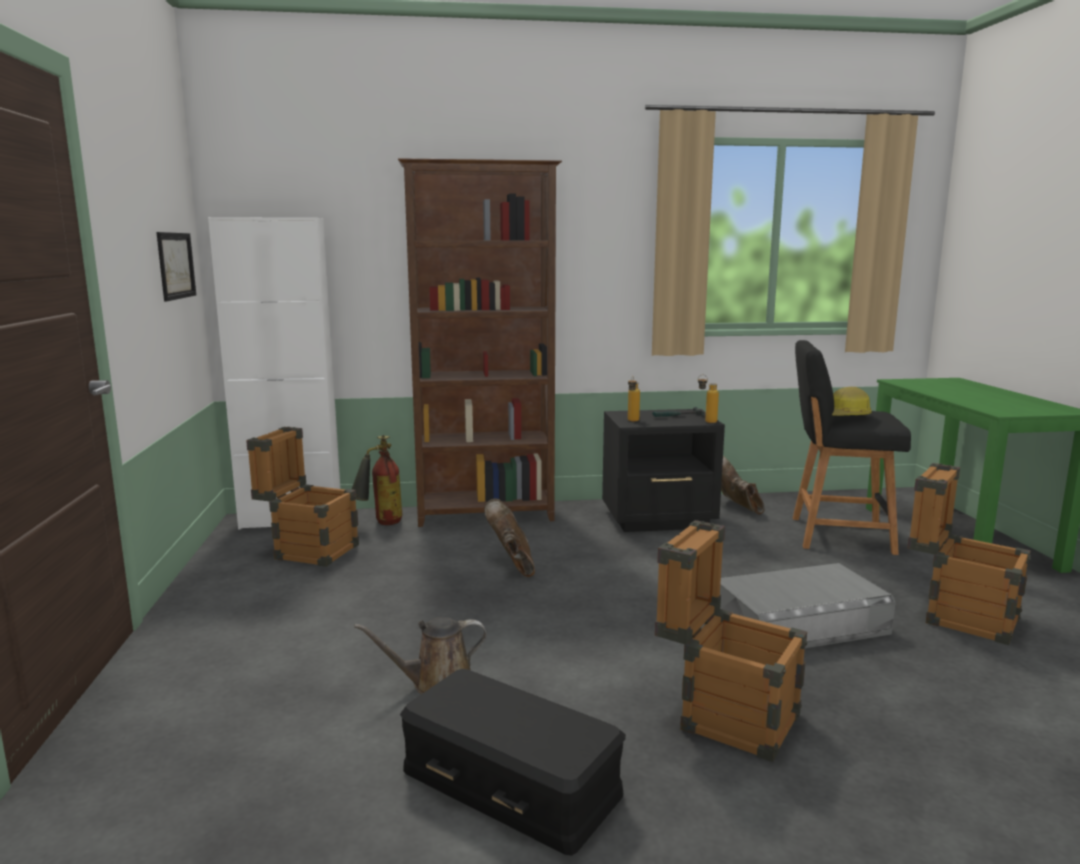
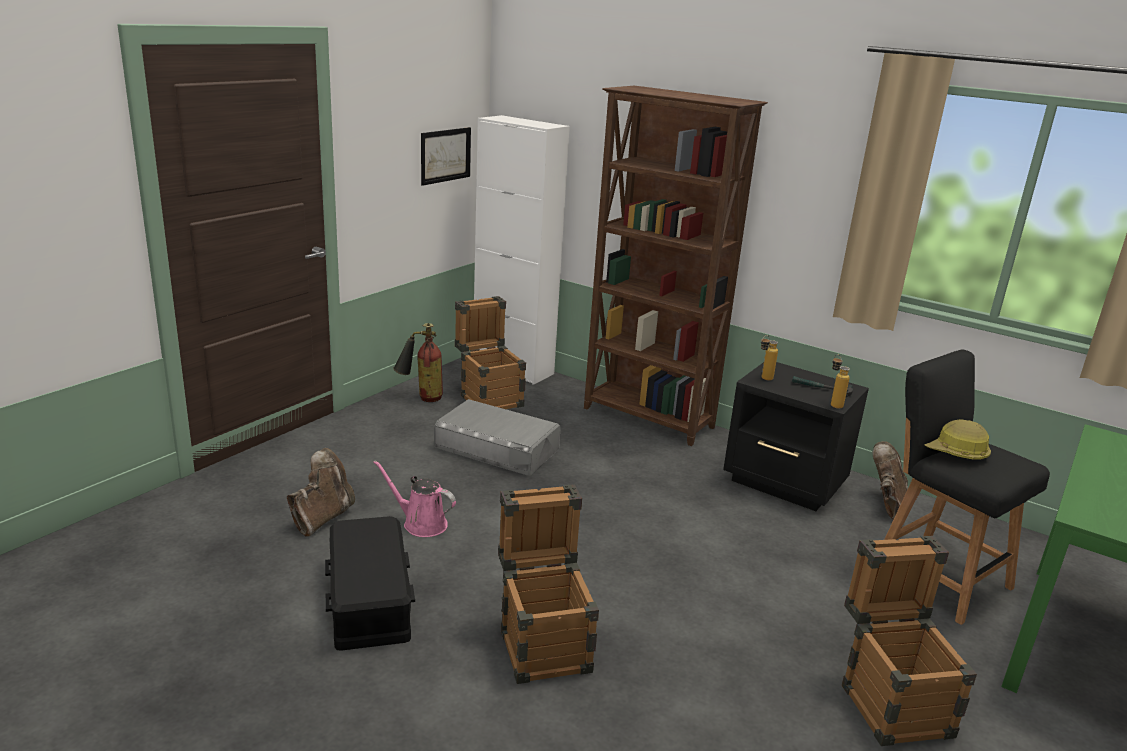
camera: 40 degrees right, 10 degrees up
(379, 524) = (562, 395): fire extinguisher -> fire extinguisher (421, 398)
(436, 683) = (421, 523): brown watering can -> pink watering can
(512, 564) = (597, 468): brown boot -> brown boot (322, 517)
(799, 623) = (725, 622): grey storage box -> grey storage box (497, 448)

